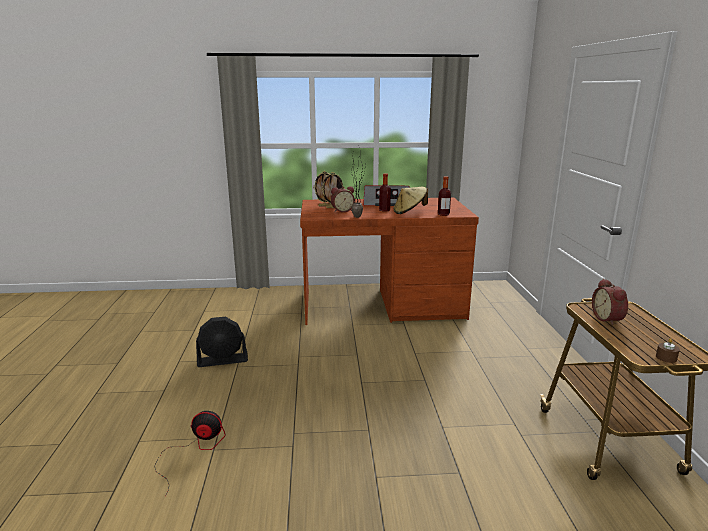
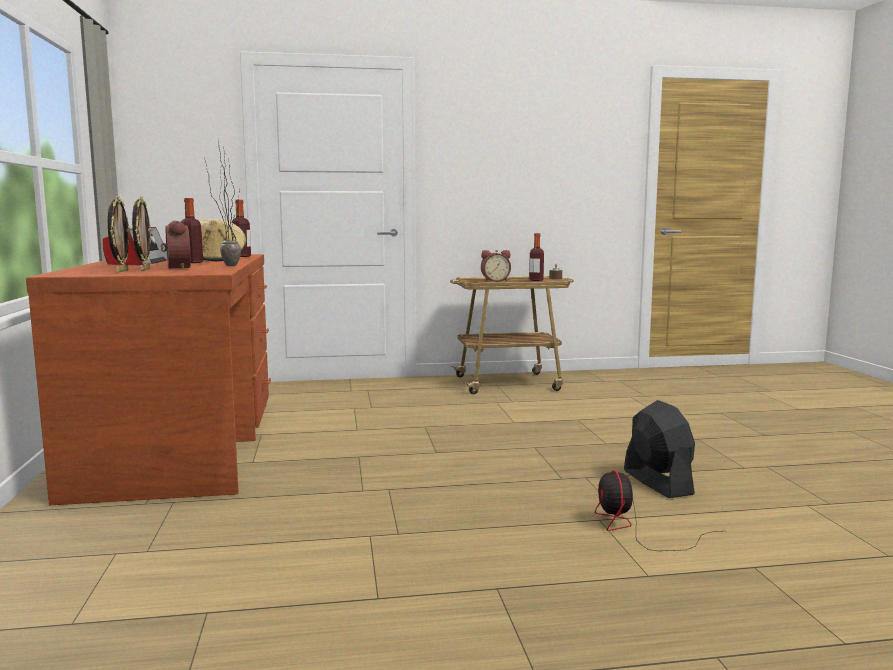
camera: 95 degrees left, 10 degrees down
(223, 360) = (375, 549): black fan -> black fan (657, 482)
(624, 341) = (536, 280): none -> bottle

